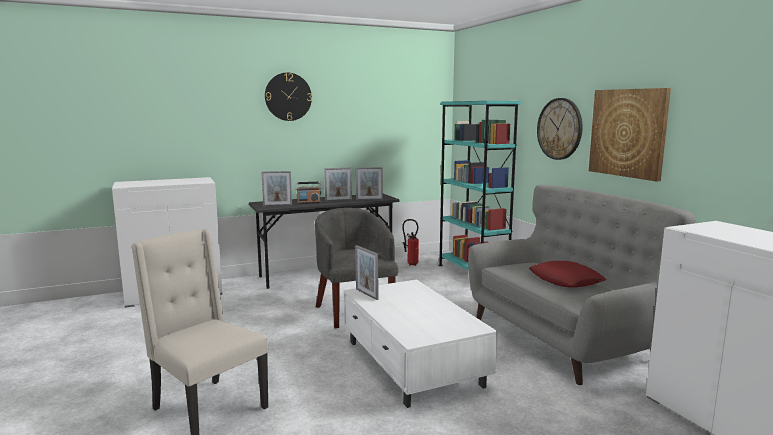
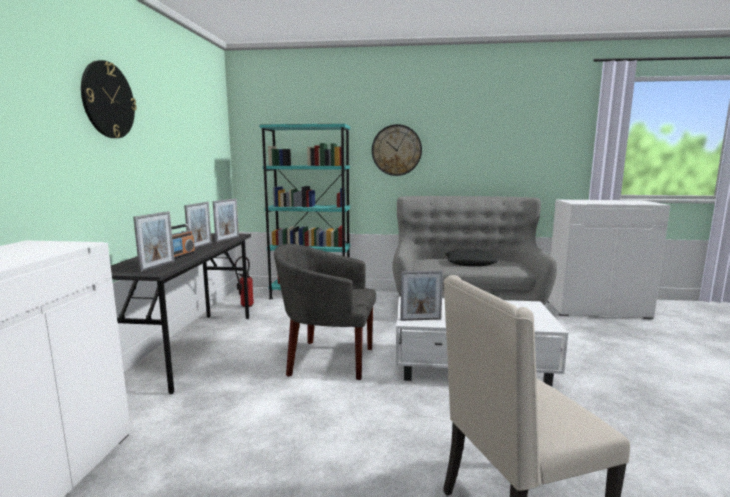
camera: 60 degrees left, 0 degrees up
(565, 280) = (470, 263): red pillow -> black pillow
(628, 133) = (466, 150): picture -> none

